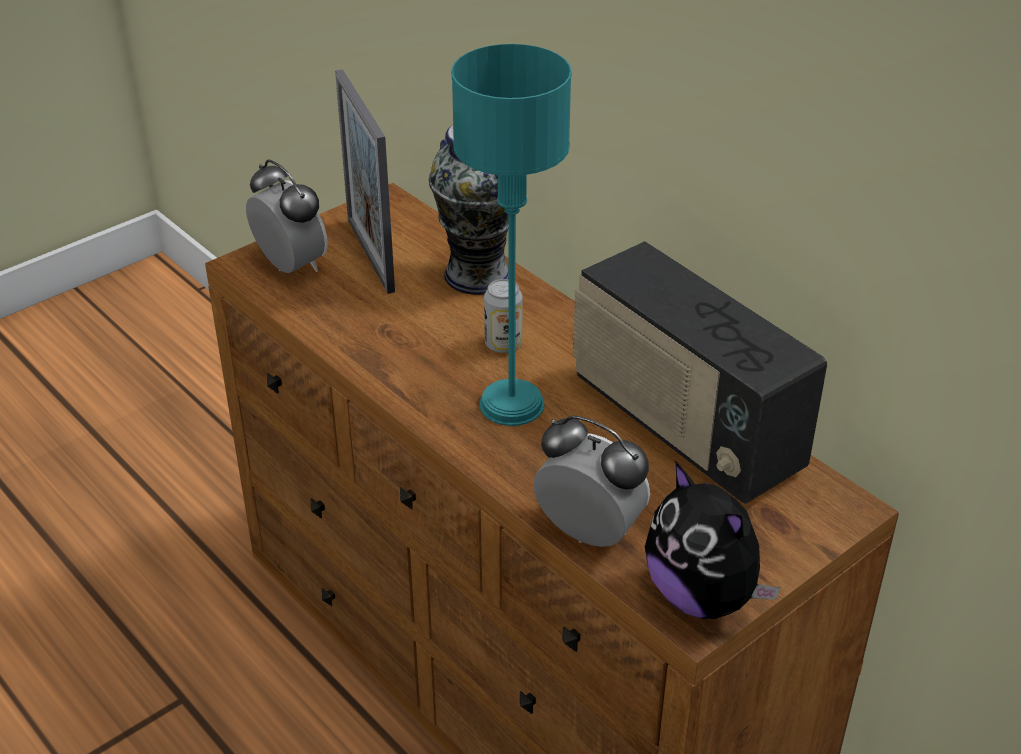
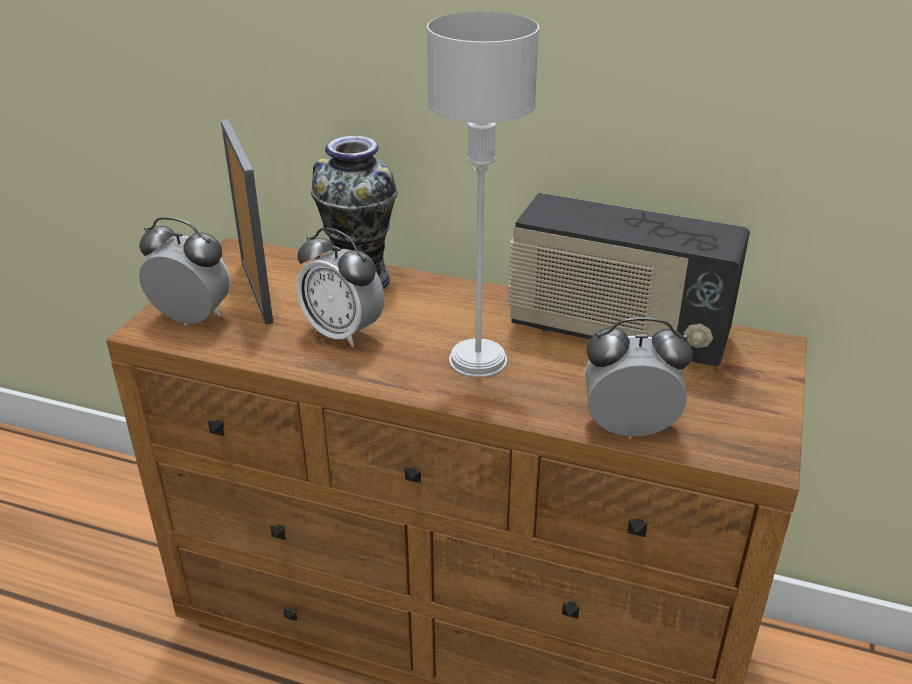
camera: 30 degrees left, 5 degrees down
(370, 255) = (256, 291): picture frame -> picture frame turned 150 degrees counterclockwise
(411, 329) = (343, 333): none -> alarm clock
(503, 344) = (429, 321): can -> none
(512, 404) = (478, 359): turquoise table lamp -> grey table lamp
(703, 596) = (753, 440): plush toy -> none

